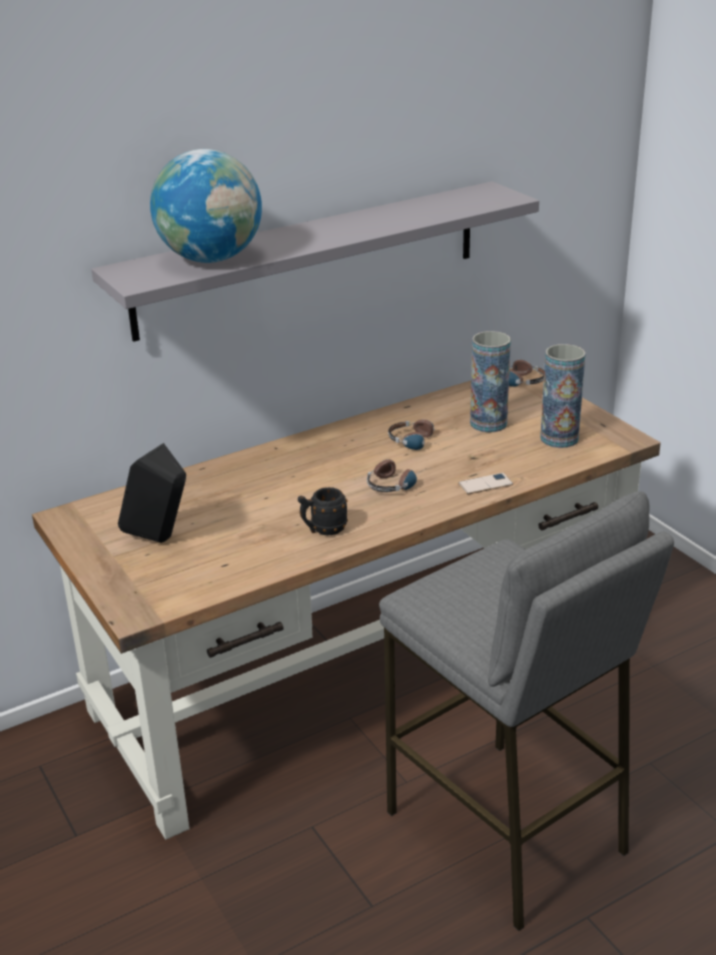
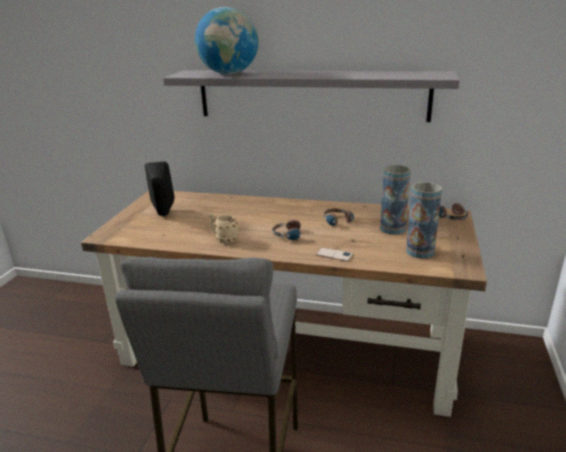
camera: 45 degrees right, 5 degrees down
(323, 530) = (224, 239): black mug -> beige mug

